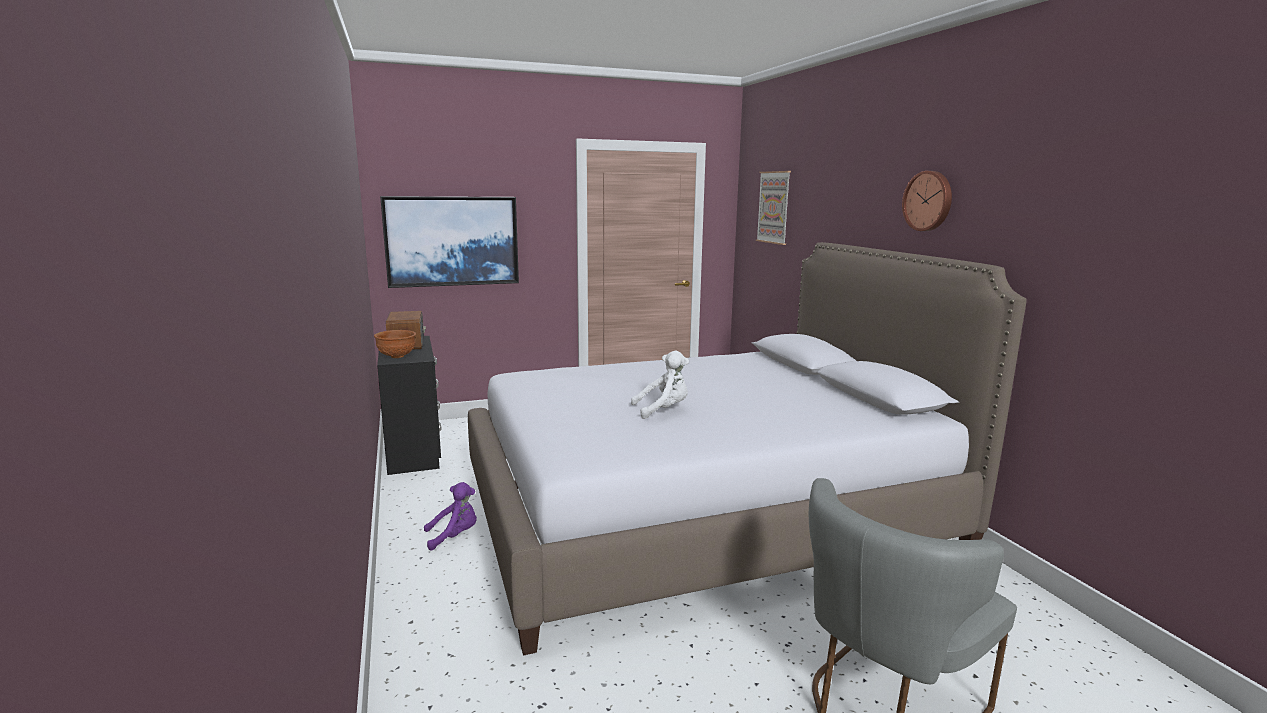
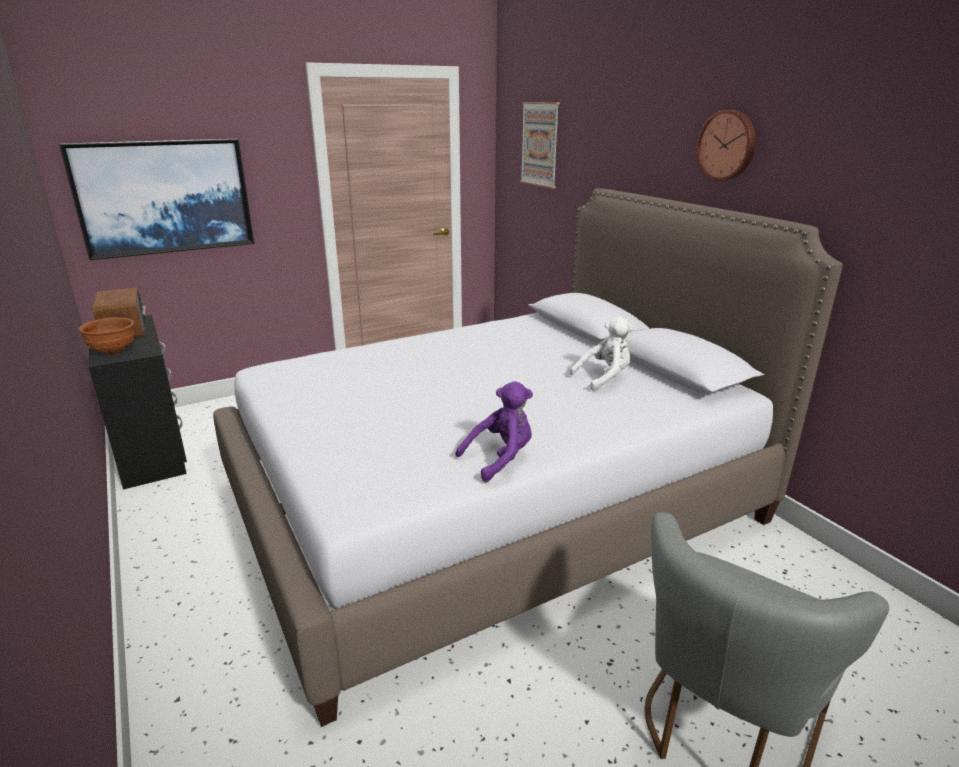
camera: 10 degrees left, 10 degrees up
(454, 536) = (216, 567): purple plush toy -> purple plush toy (500, 459)
(663, 410) = (451, 409): white plush toy -> white plush toy (604, 378)

